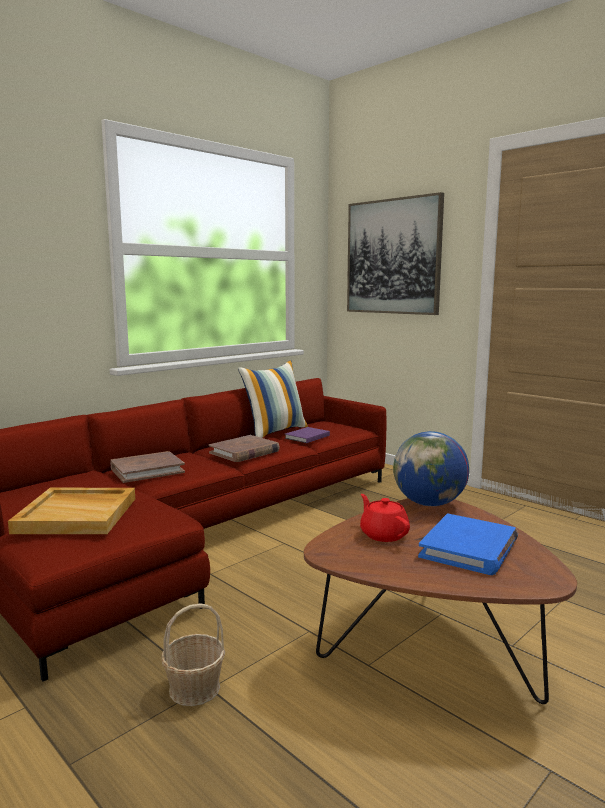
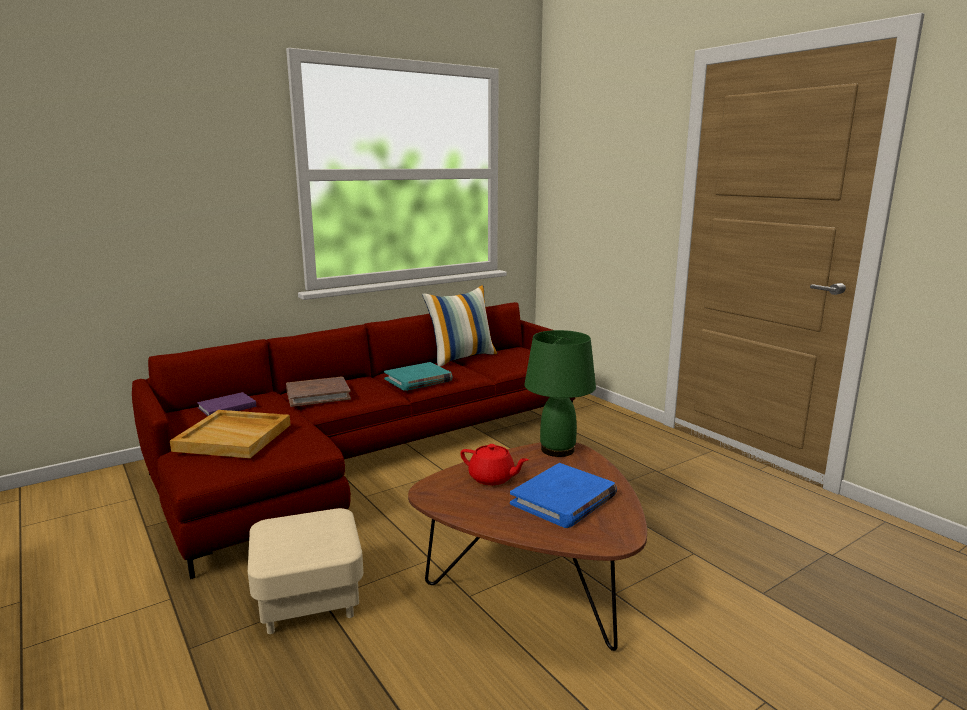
camera: 10 degrees right, 5 degrees up
(194, 688) = (309, 599): basket -> beige ottoman
(244, 452) = (418, 380): brown book -> turquoise book
(306, 437) = (488, 366): purple book -> purple book (225, 407)
(383, 534) = (492, 478): red teapot -> red teapot turned 135 degrees clockwise
(393, 257) = (599, 176): picture -> none
(429, 503) = (558, 449): globe -> green table lamp

